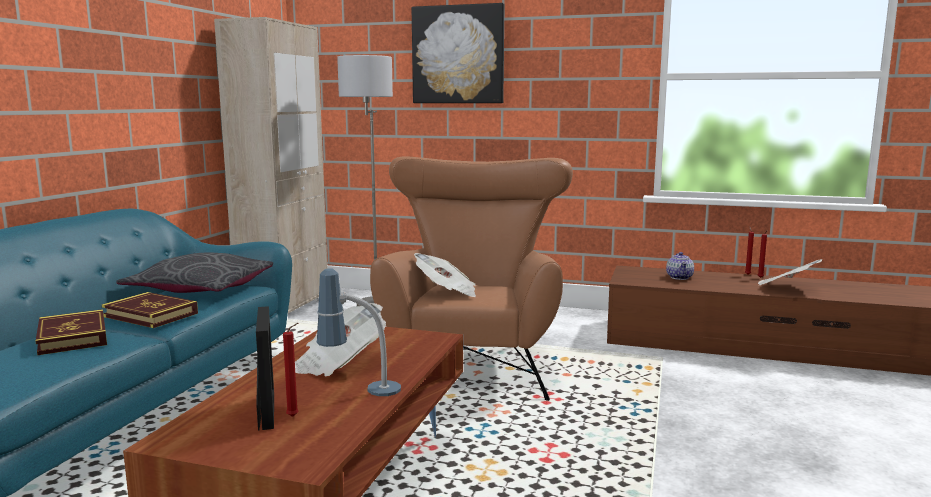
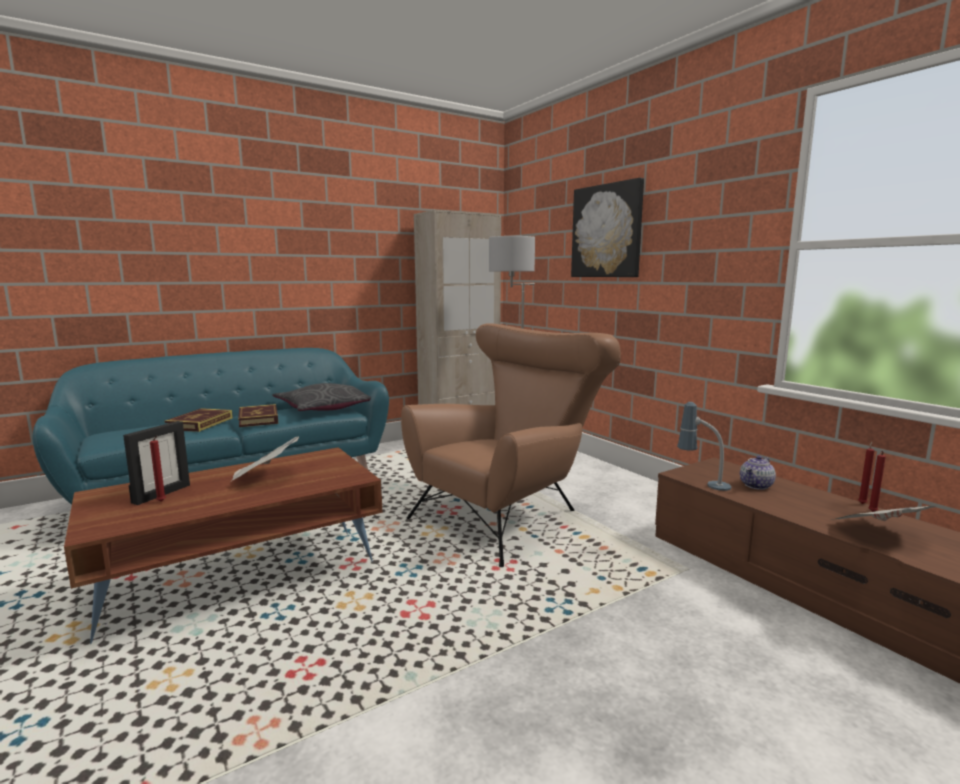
camera: 40 degrees right, 0 degrees up
(360, 392) = (222, 499): table lamp -> table lamp (702, 484)
(447, 292) = (465, 445): newspaper -> none

